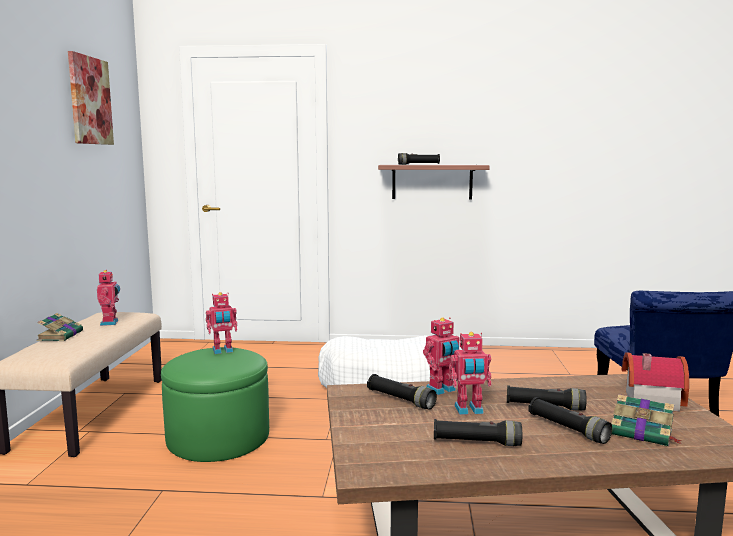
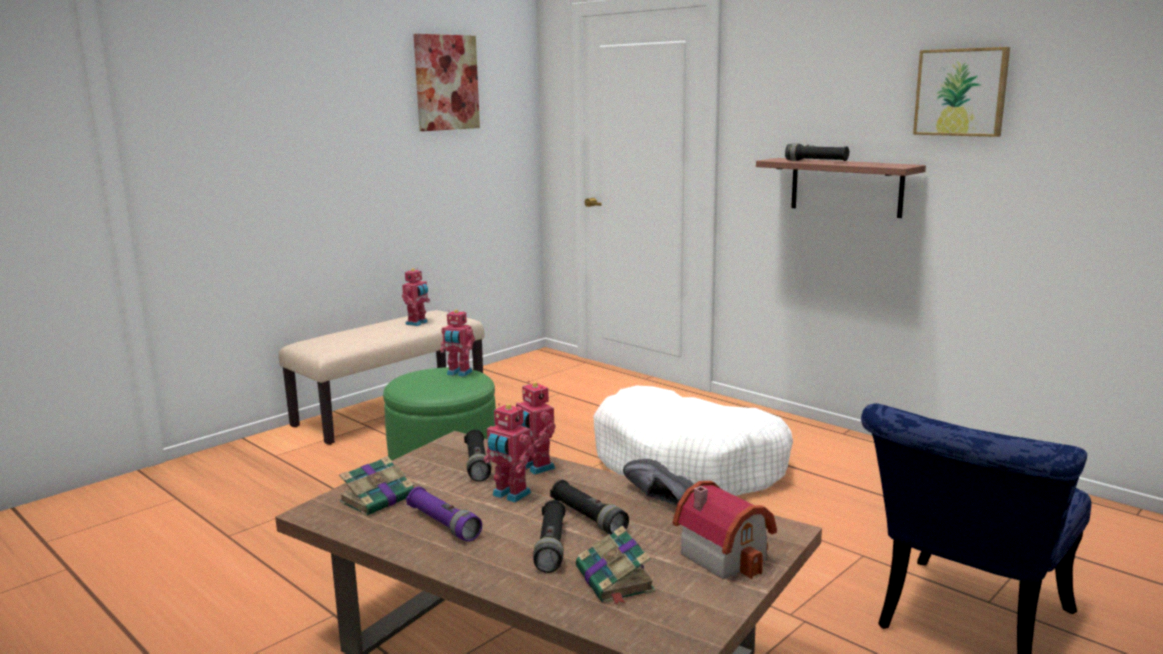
camera: 40 degrees right, 5 degrees up
(61, 335) = (362, 328): book -> book (379, 499)
(442, 390) = (535, 467): toy robot -> toy robot turned 45 degrees clockwise
(476, 442) = (443, 524): black flashlight -> purple flashlight
(505, 119) = (961, 92): none -> picture
(549, 384) = (655, 498): none -> black shoe

